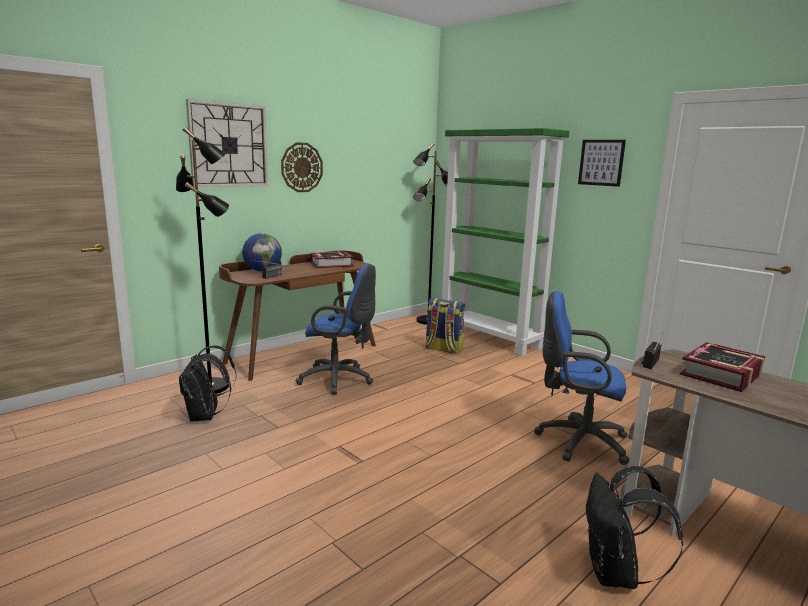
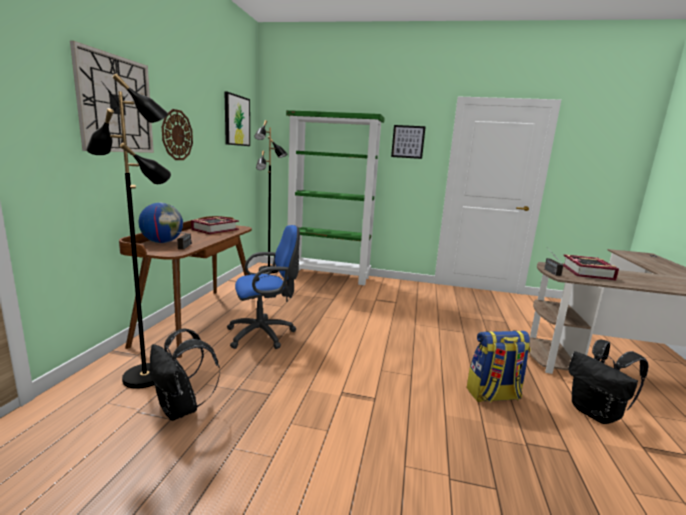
camera: 35 degrees left, 0 degrees up
(395, 145) = (236, 120): none -> picture
(443, 349) = (309, 290): backpack -> backpack (493, 395)
(577, 441) = (469, 335): blue office chair -> none

